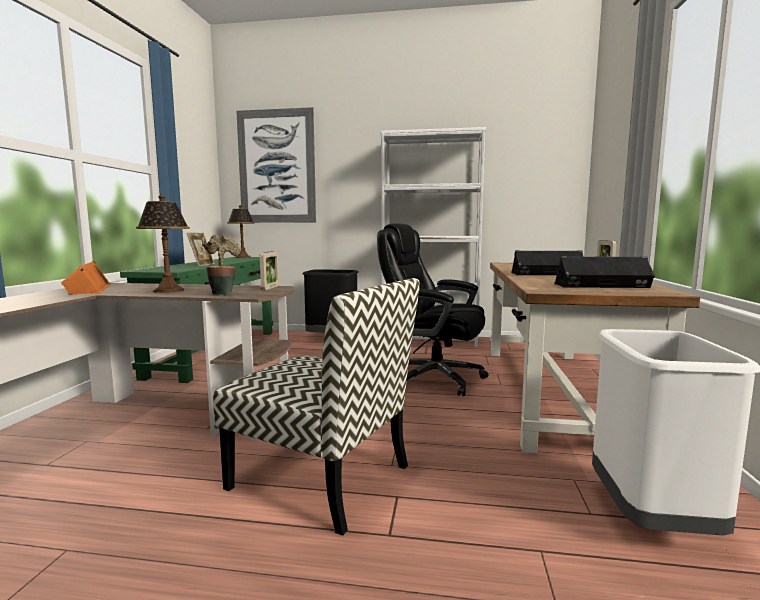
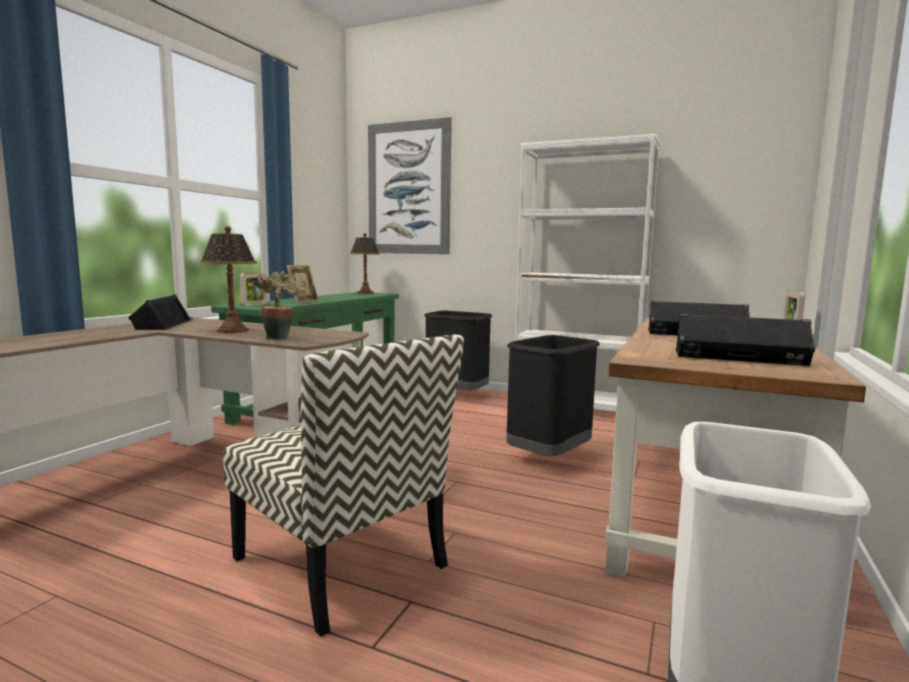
camera: 15 degrees right, 0 degrees up
(87, 289) = (161, 324): orange speaker -> black speaker
(270, 287) = (339, 333): picture frame -> picture frame (254, 305)
(432, 378) = (548, 457): black office chair -> black trash can

